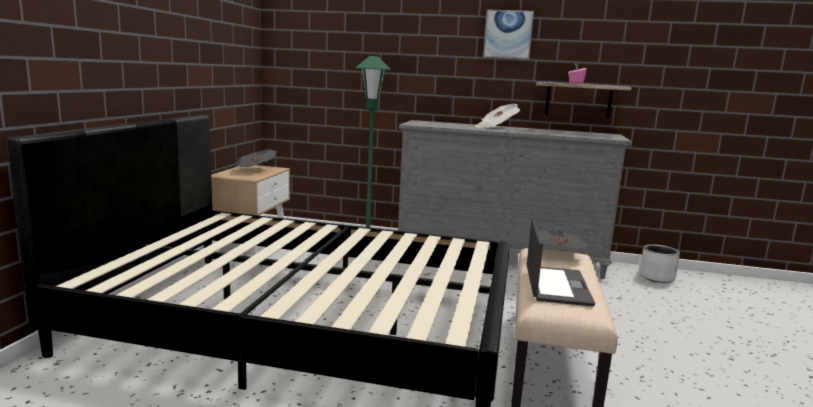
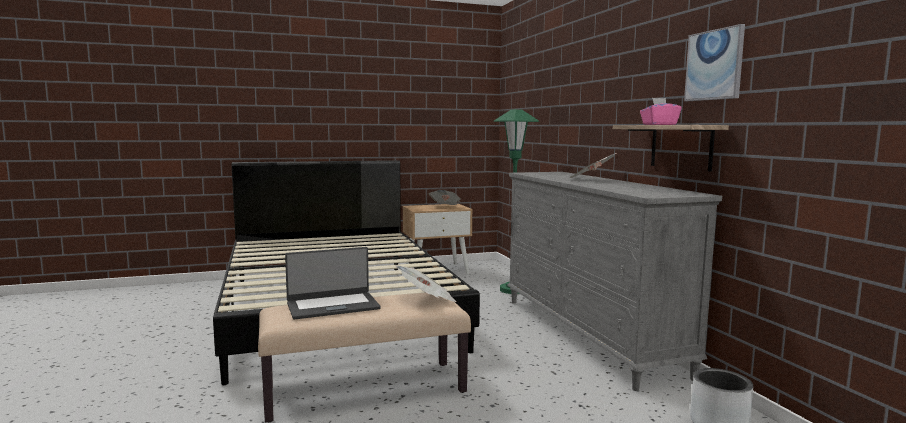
camera: 60 degrees right, 5 degrees down
(508, 34) = (623, 72): picture -> picture (714, 65)

